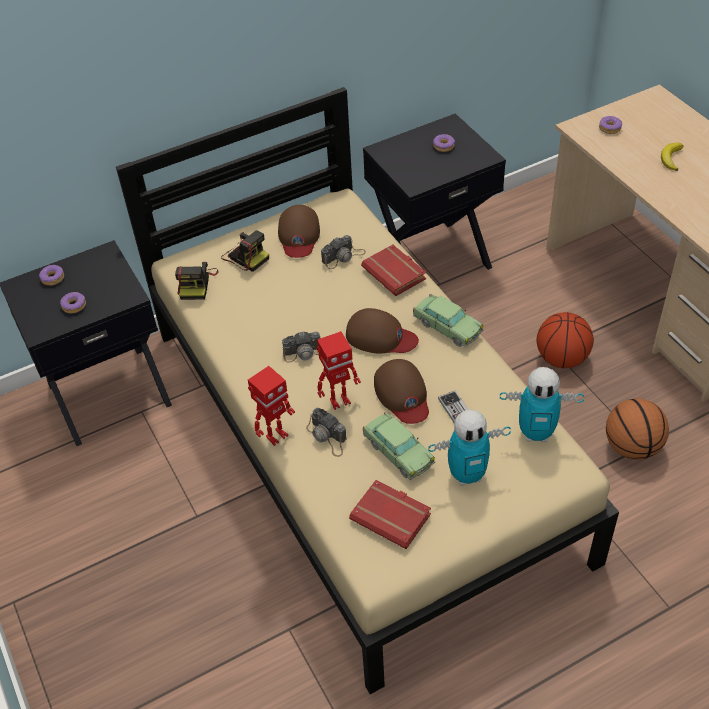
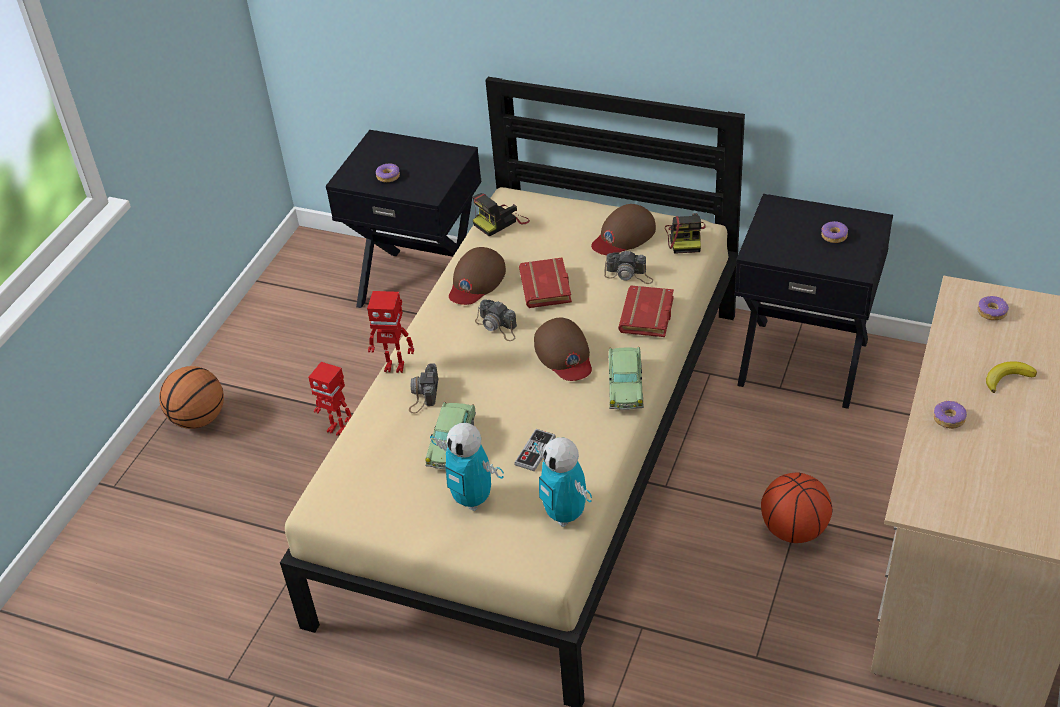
camera: 50 degrees right, 5 degrees down
(52, 278) = (402, 148): donut -> donut (948, 419)
(245, 256) = (562, 225): camera -> camera (685, 238)
(339, 401) = (468, 376): toy robot -> toy robot (337, 429)
(393, 517) = (382, 481): red book -> red book (548, 287)
(402, 394) = (516, 407): brown cap -> brown cap (476, 281)
(632, 447) = (744, 649): basketball -> basketball (199, 419)

